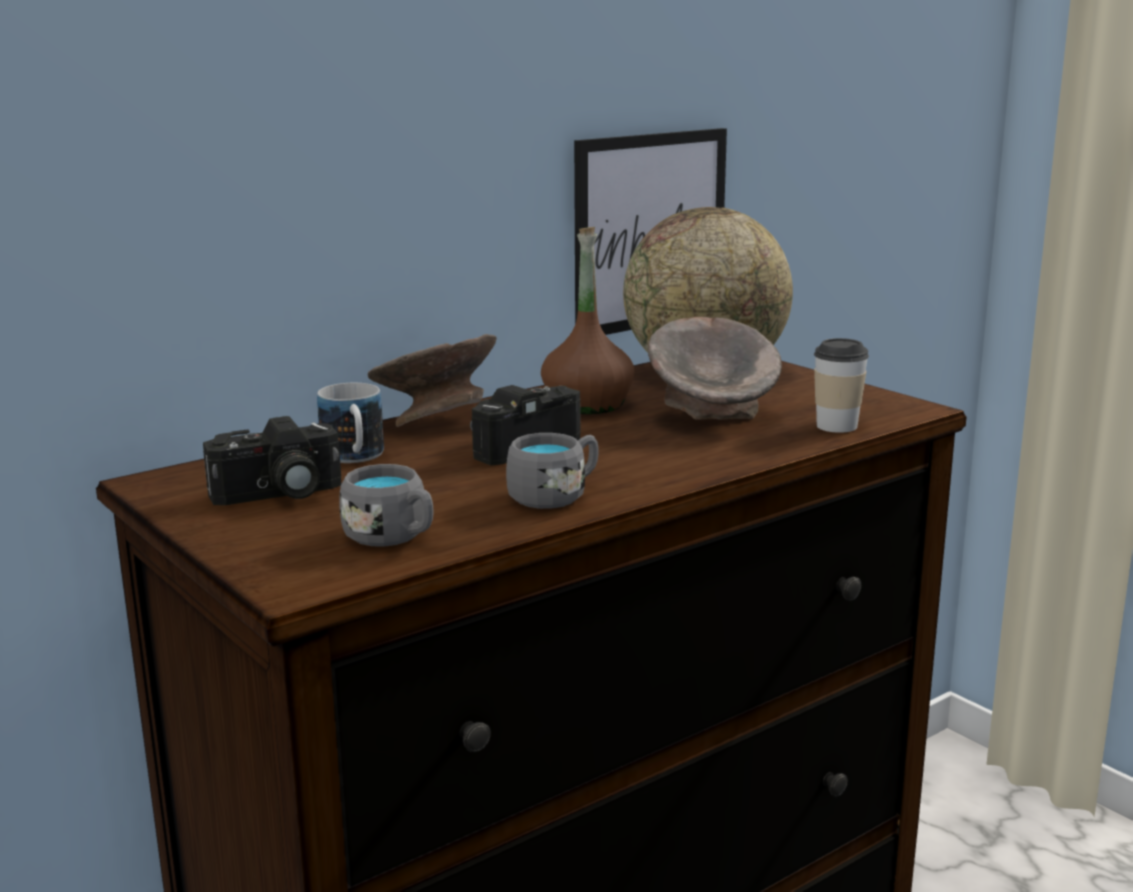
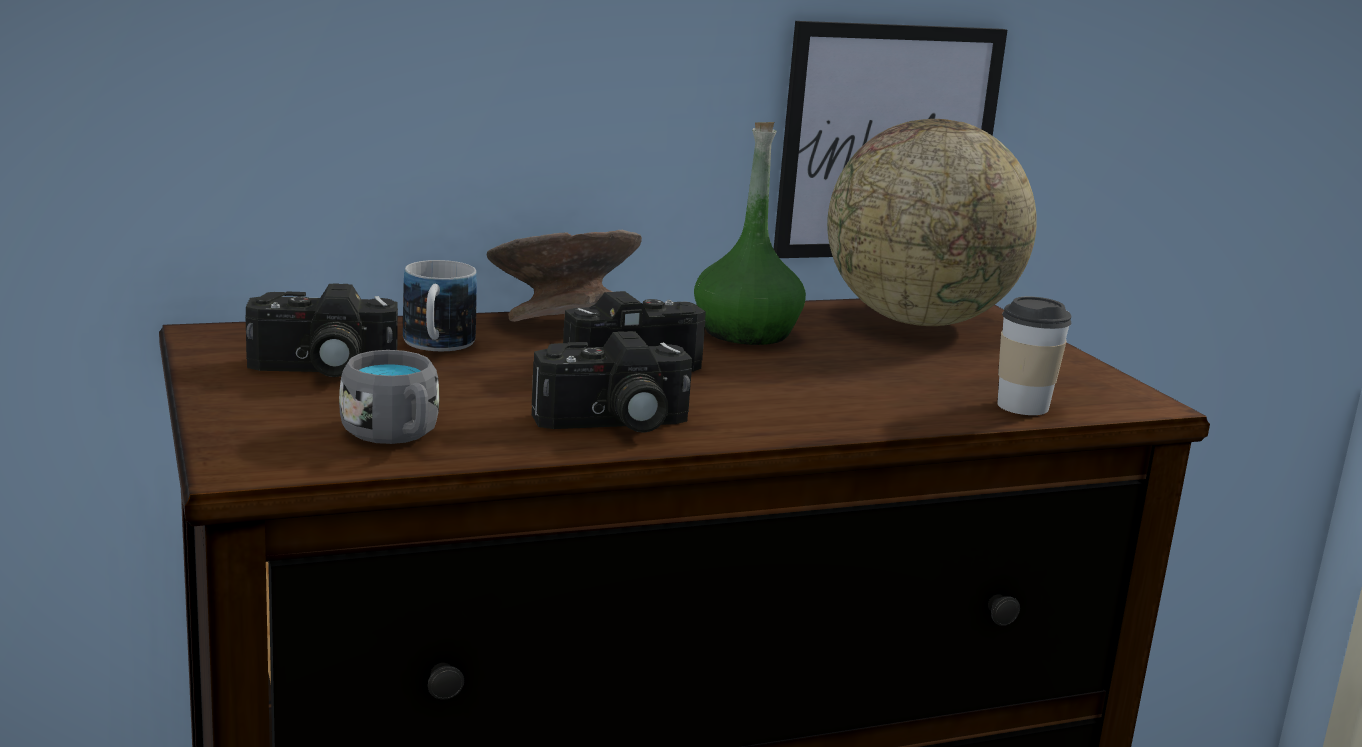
camera: 15 degrees right, 0 degrees up
(555, 496) = (613, 424): grey mug -> camera
(587, 404) = (745, 333): brown bottle -> green bottle
(714, 419) = (879, 373): grey bowl -> none

